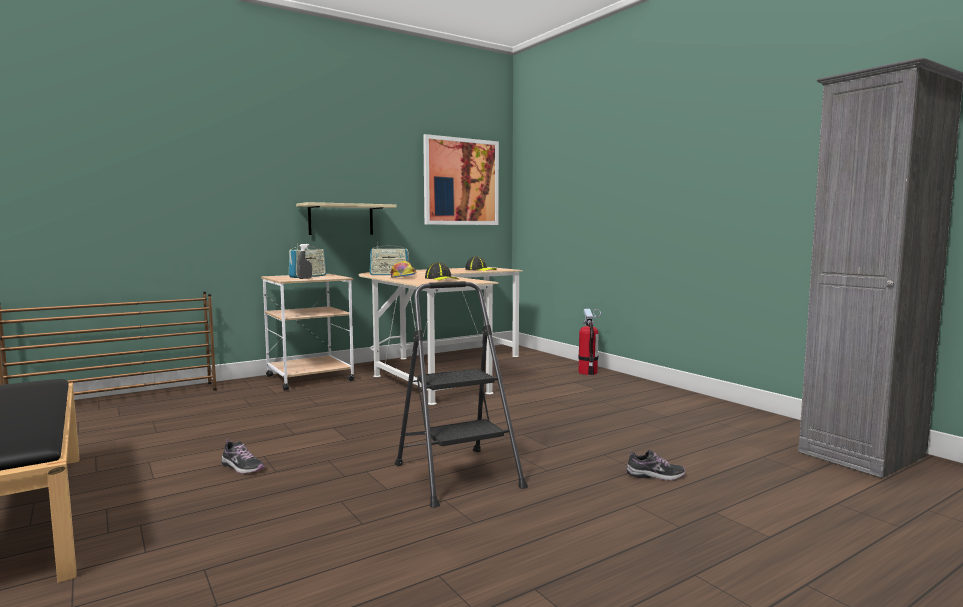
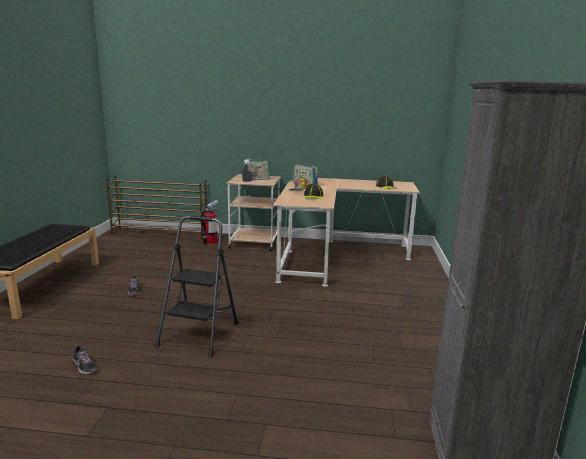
camera: 40 degrees right, 10 degrees up
(341, 219) = (292, 140): beige shelf -> none
(461, 182) = (394, 112): picture -> none
(588, 372) = (430, 290): fire extinguisher -> fire extinguisher (210, 242)
(655, 475) = (289, 384): shoe -> shoe (84, 366)

